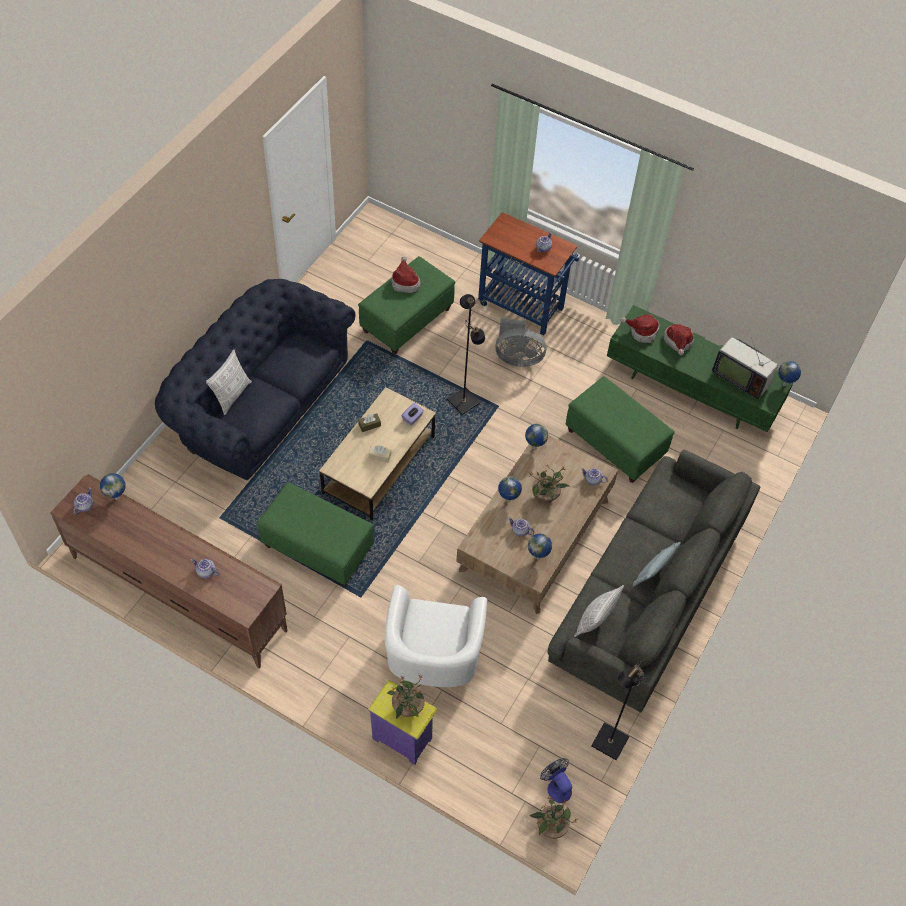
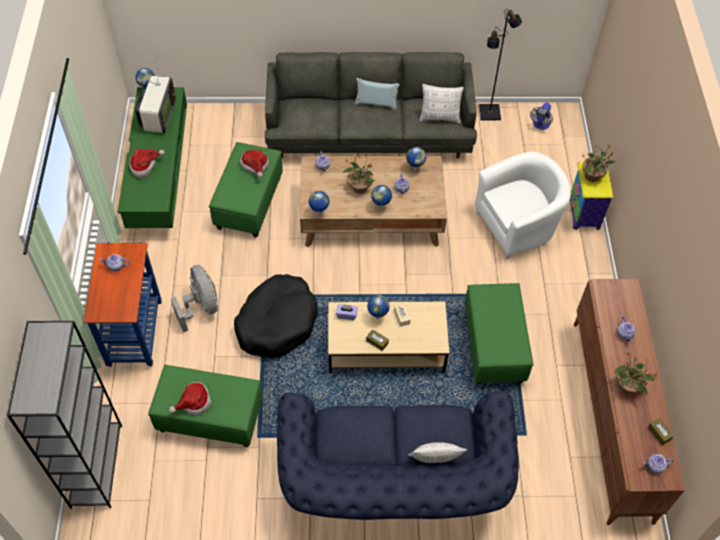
camera: 120 degrees left, 0 degrees up
(104, 529) = (659, 433): none -> brown tissue box
(117, 497) = (625, 446): globe -> globe (377, 317)
(419, 243) = (96, 465): none -> grey bookcase
(463, 401) = (277, 322): black floor lamp -> black dog bed
(551, 826) = (566, 118): potted plant -> potted plant (628, 386)
(642, 332) = (147, 193): hat -> hat (255, 167)

